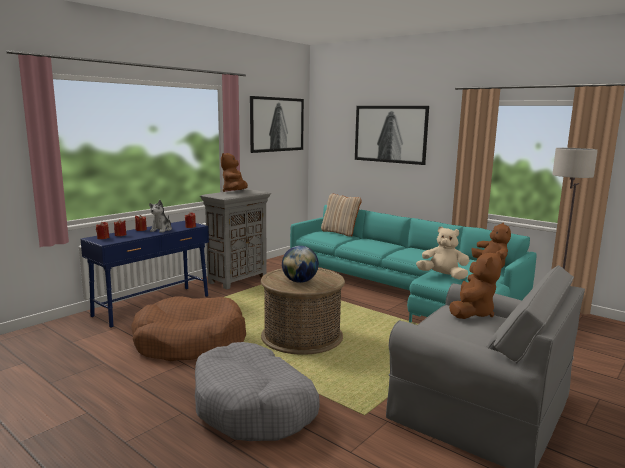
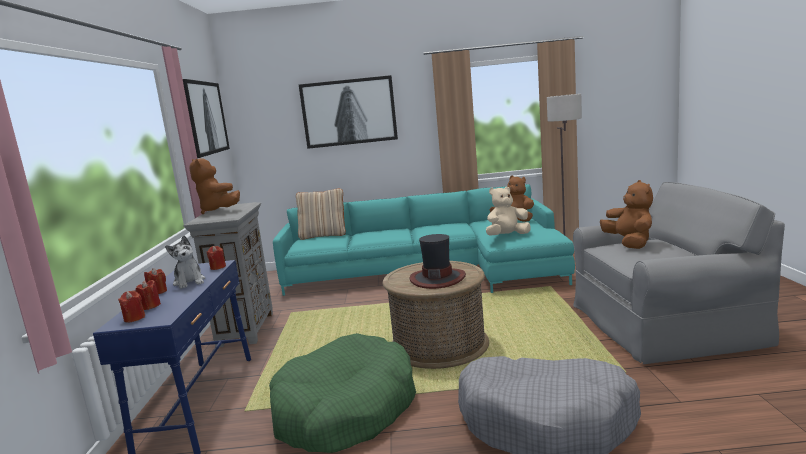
camera: 40 degrees left, 0 degrees up
(190, 342) = (345, 410): brown dog bed -> green dog bed
(300, 281) = (437, 278): globe -> hat

